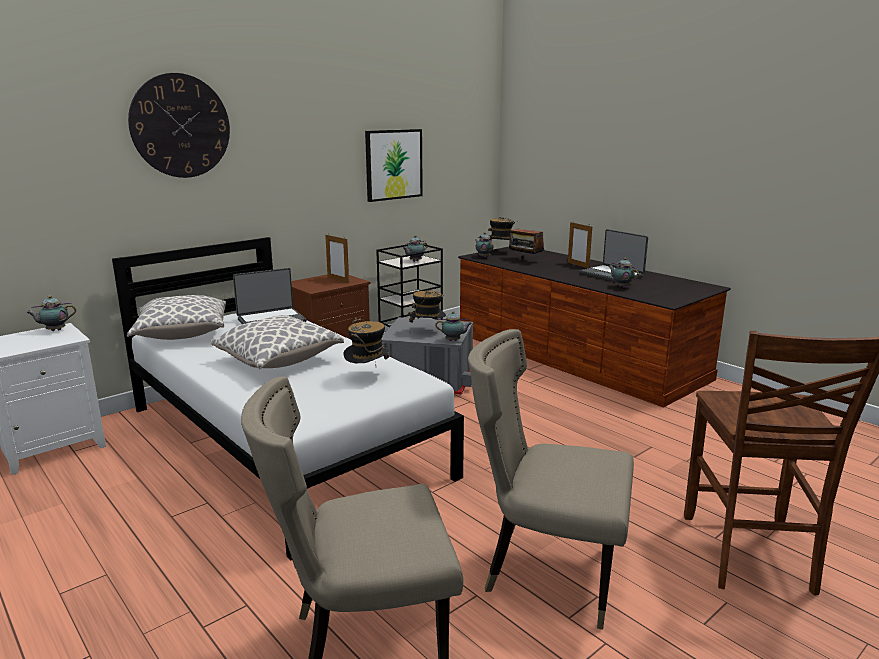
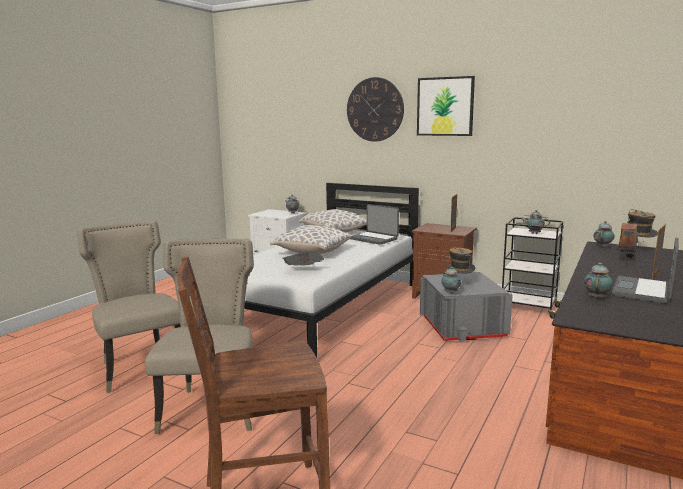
camera: 70 degrees right, 5 degrees down
(368, 377) = (304, 270): hat -> newspaper
(393, 164) = (547, 145): picture -> picture (445, 106)

